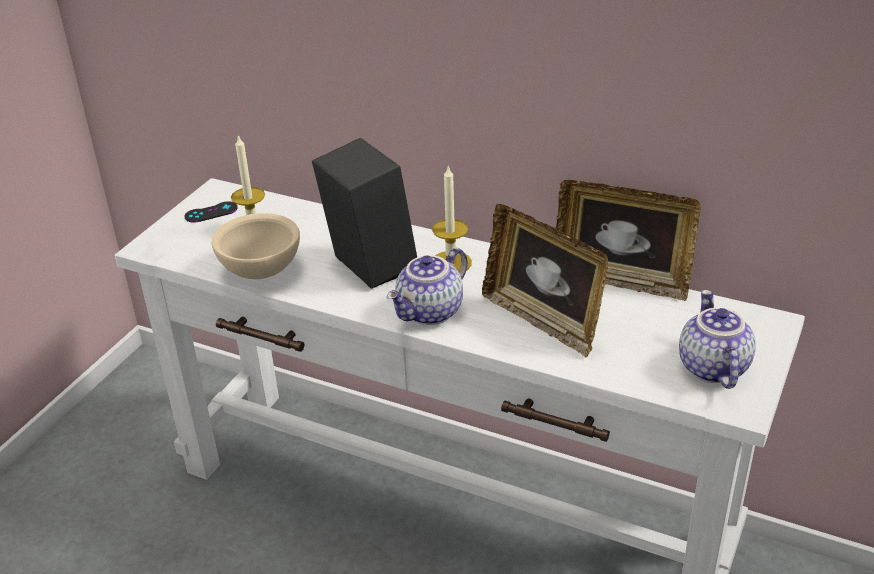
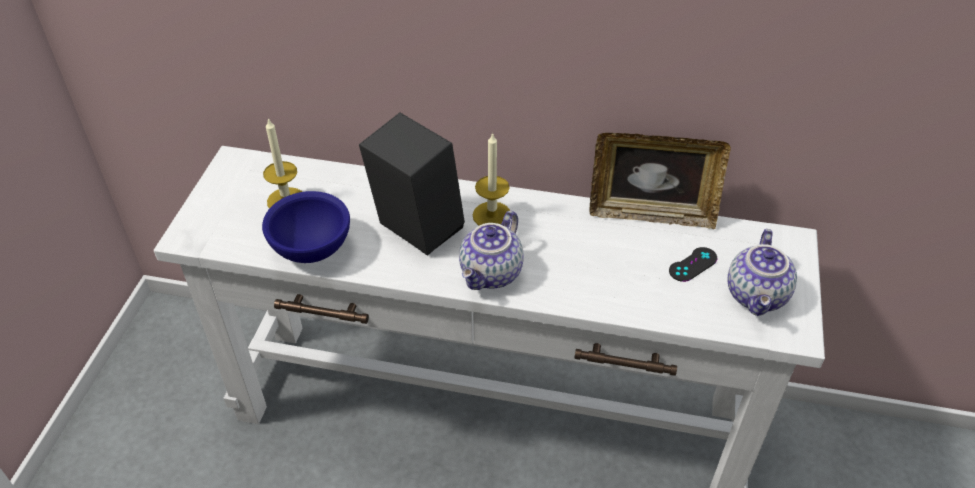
camera: 15 degrees left, 10 degrees up
(211, 212) = (237, 187): black game controller -> black game controller (693, 264)
(262, 271) = (313, 249): beige bowl -> blue bowl
(543, 320) = (597, 267): picture frame -> none
(711, 367) = (758, 296): teapot -> teapot turned 150 degrees counterclockwise

